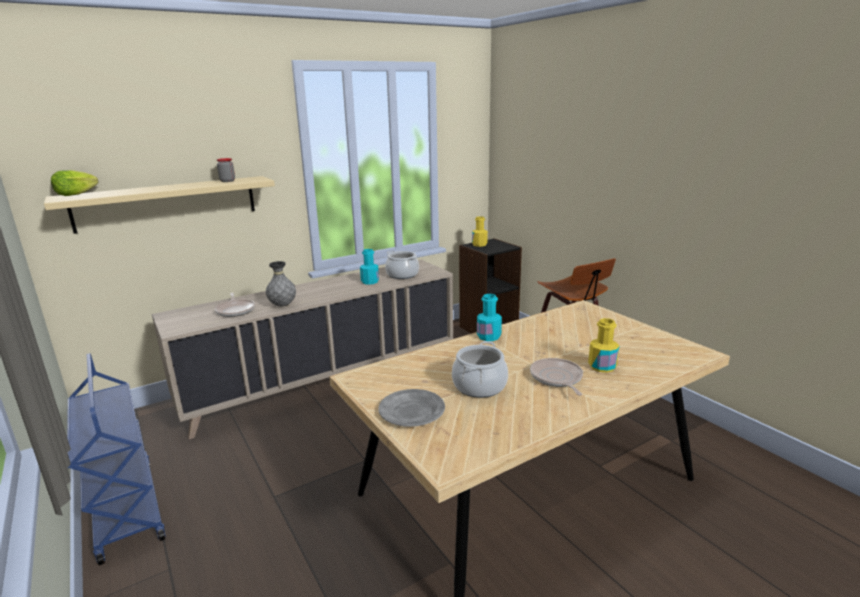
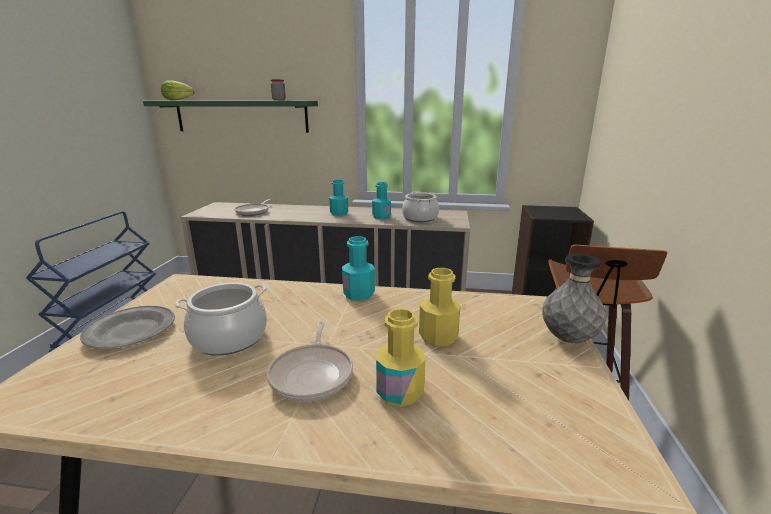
camera: 40 degrees right, 0 degrees up
(167, 203) = (241, 116): beige shelf -> green shelf
(282, 305) = (284, 216): grey vase -> grey vase (568, 339)
(326, 288) = (339, 213): none -> turquoise bottle
(479, 244) = (545, 209): yellow bottle -> yellow bottle (438, 337)
(557, 378) = (313, 374): frying pan -> frying pan turned 150 degrees clockwise

